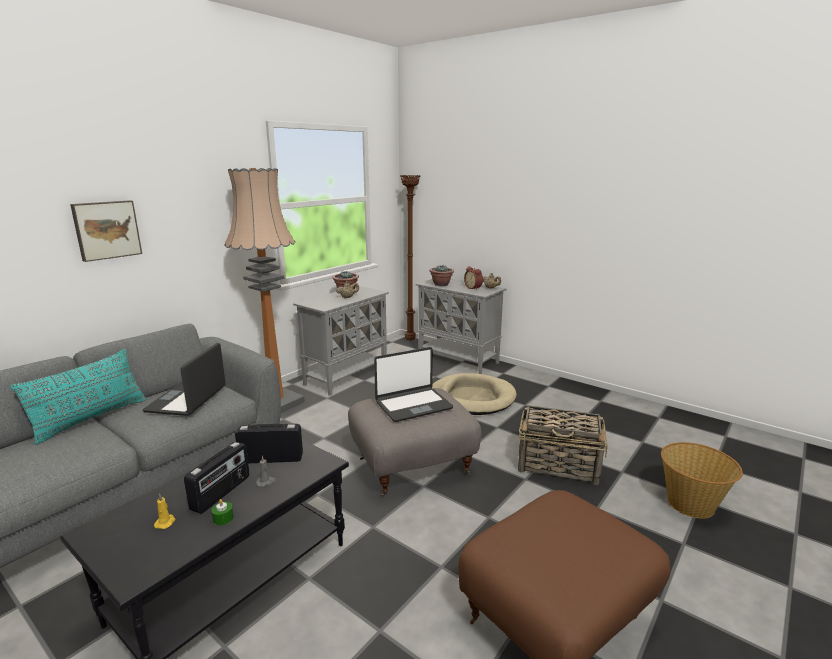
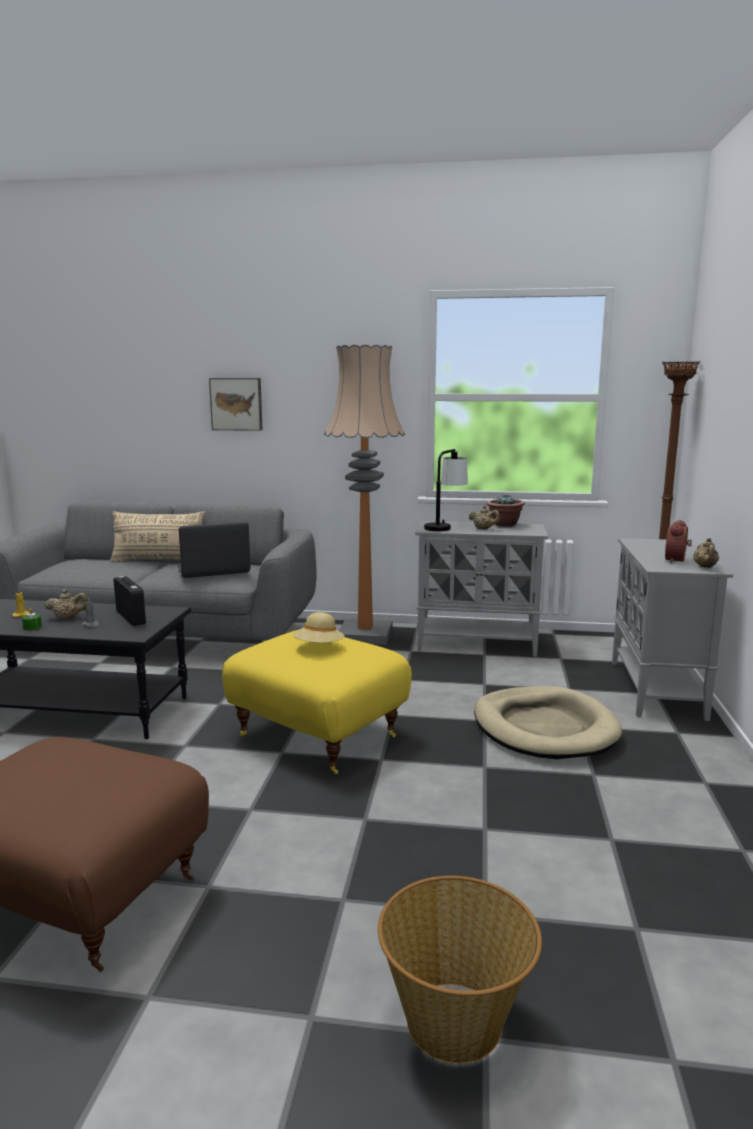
camera: 60 degrees right, 5 degrees down
(91, 419) = (159, 561): turquoise pillow -> beige pillow
(221, 493) = (68, 618): radio -> beige teapot
(324, 302) = (445, 527): none -> table lamp
(413, 405) = (319, 647): laptop -> beige hat
(413, 465) = (319, 734): grey ottoman -> yellow ottoman
(441, 284) = (647, 546): potted plant -> none
(559, 465) = (434, 841): basket -> none

